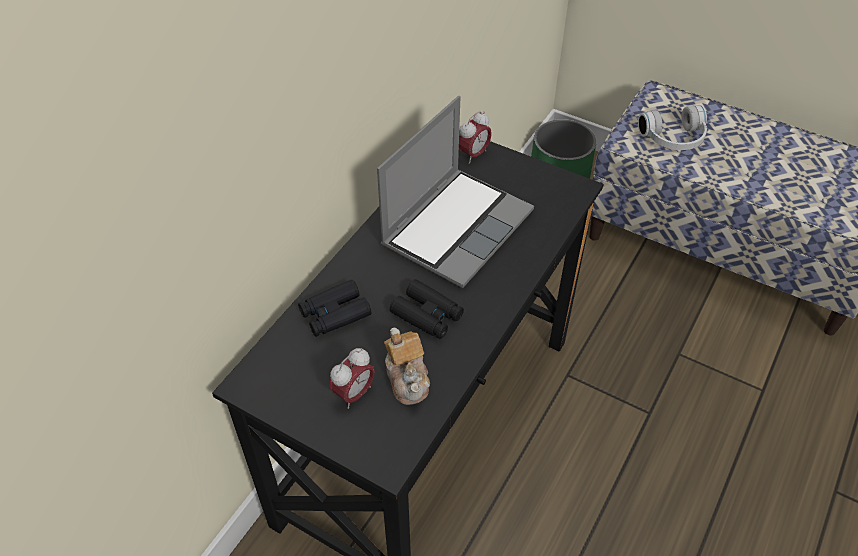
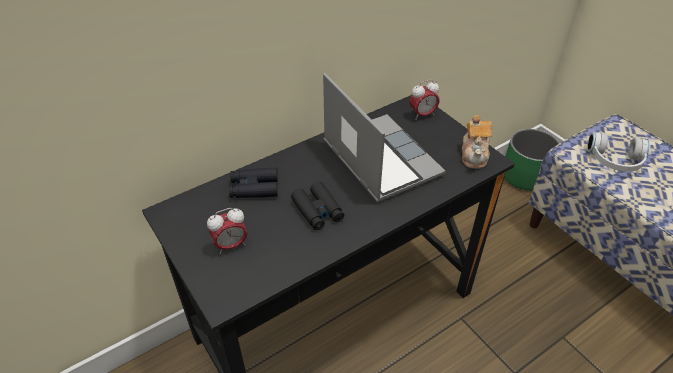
camera: 25 degrees right, 5 degrees down
(408, 378) = (275, 249): teapot -> teapot (474, 154)
(457, 227) = (379, 158): laptop -> laptop turned 90 degrees counterclockwise

